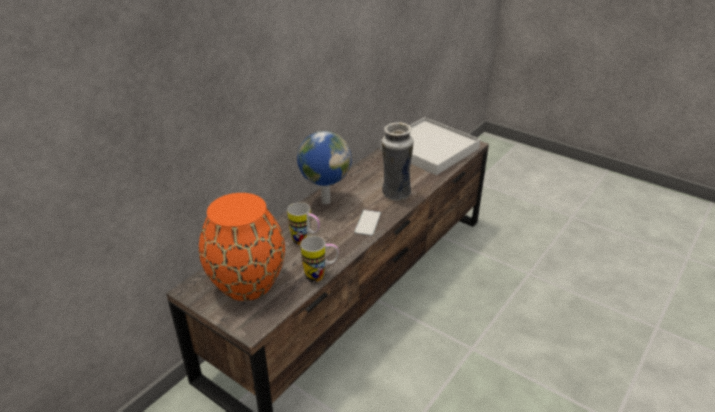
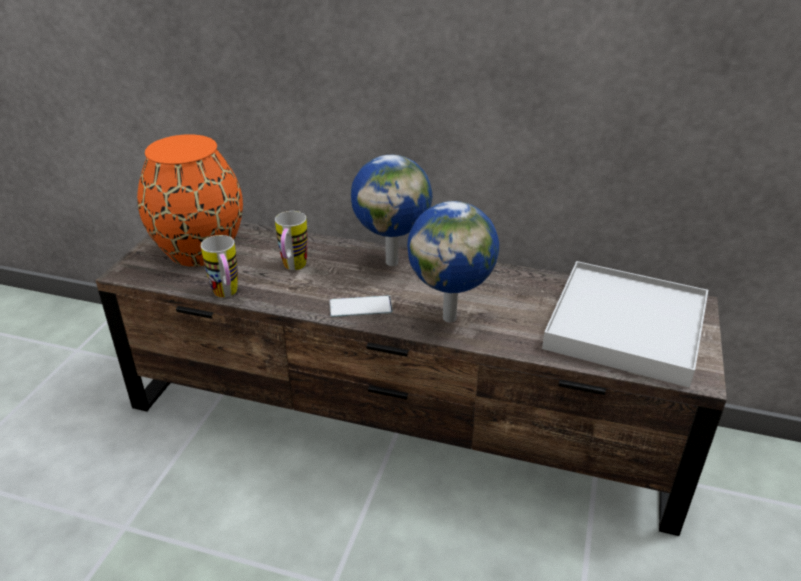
camera: 70 degrees right, 0 degrees up
(395, 194) = (450, 317): vase -> globe

